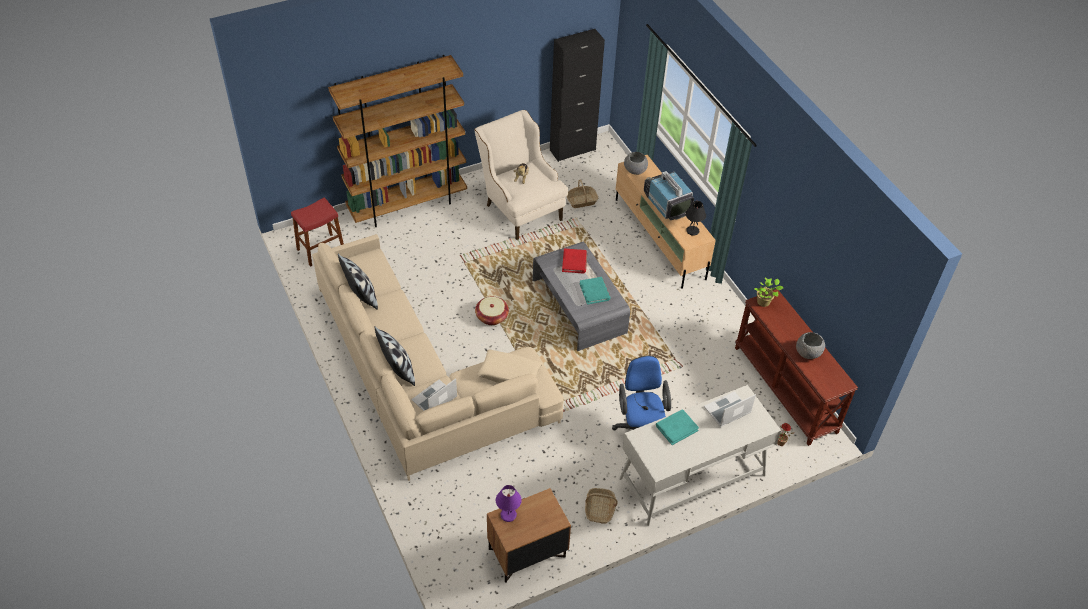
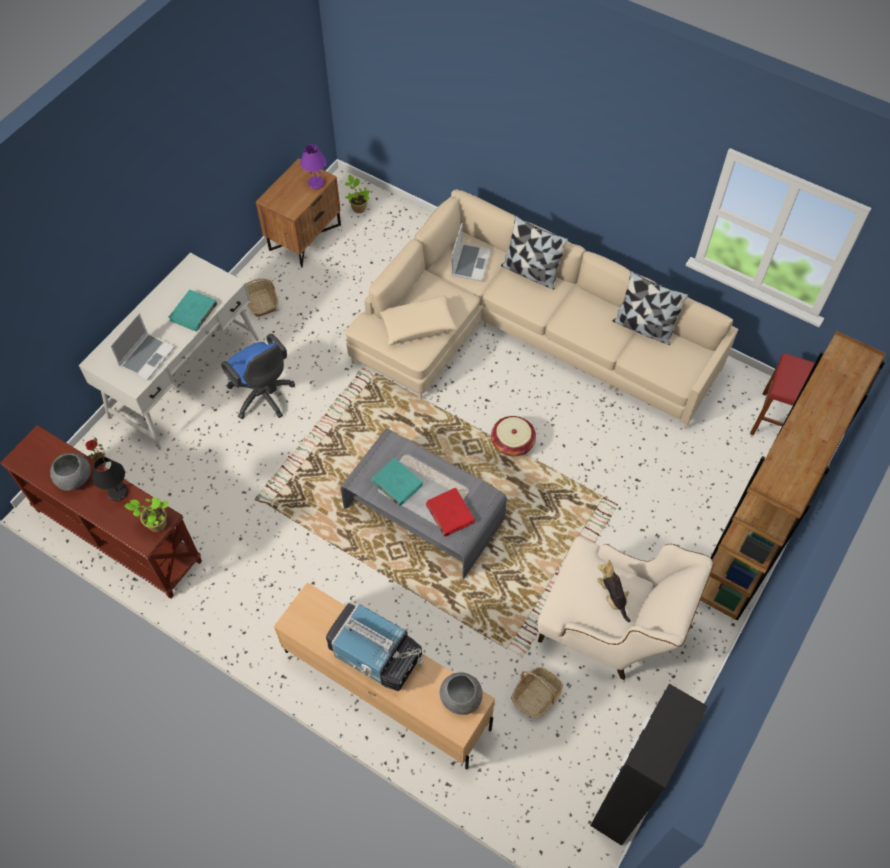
camera: 150 degrees right, 10 degrees up
(461, 558) = (358, 207): none -> potted plant
(692, 231) = (313, 624): black table lamp -> black table lamp (118, 493)

